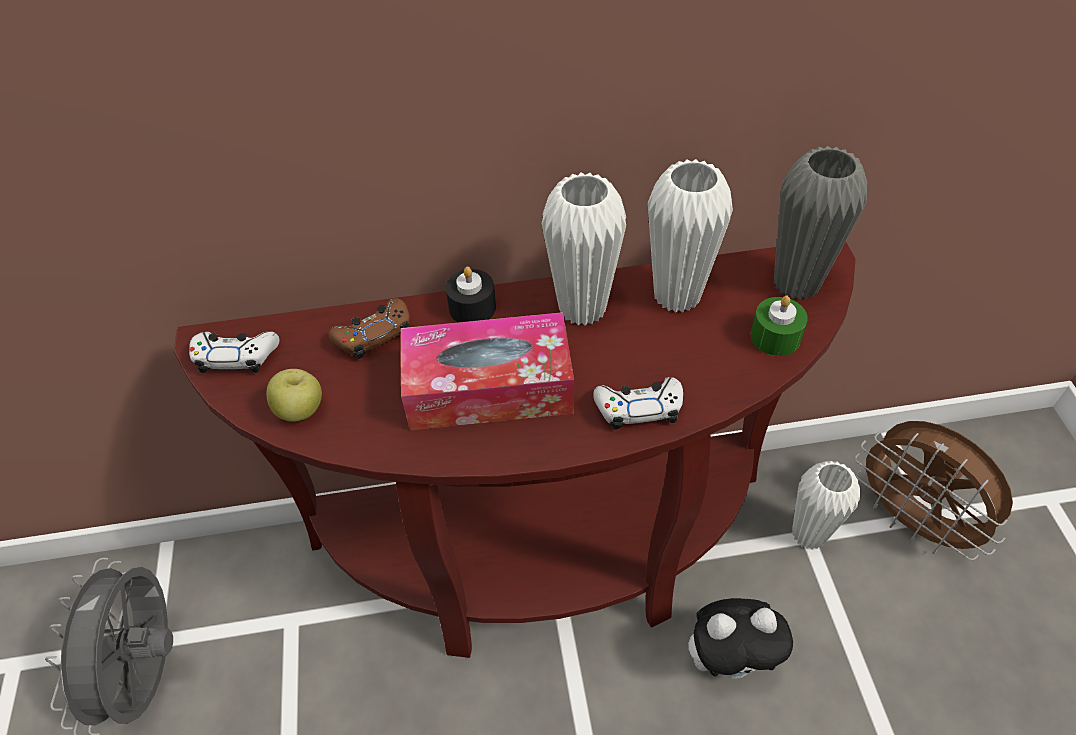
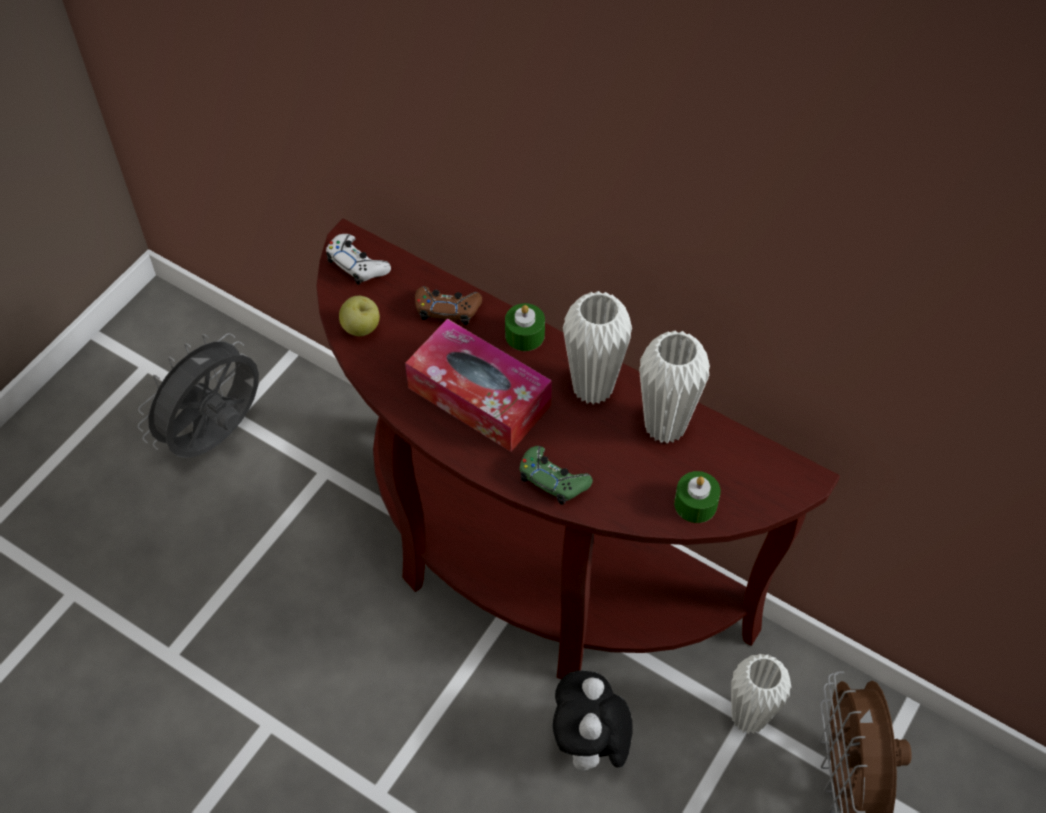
camera: 40 degrees right, 5 degrees up
(472, 307) = (524, 335): black candle -> green candle
(639, 408) = (553, 479): white game controller -> green game controller
(730, 659) = (589, 746): plush toy -> plush toy turned 60 degrees clockwise
(796, 283) = (758, 480): grey vase -> none

